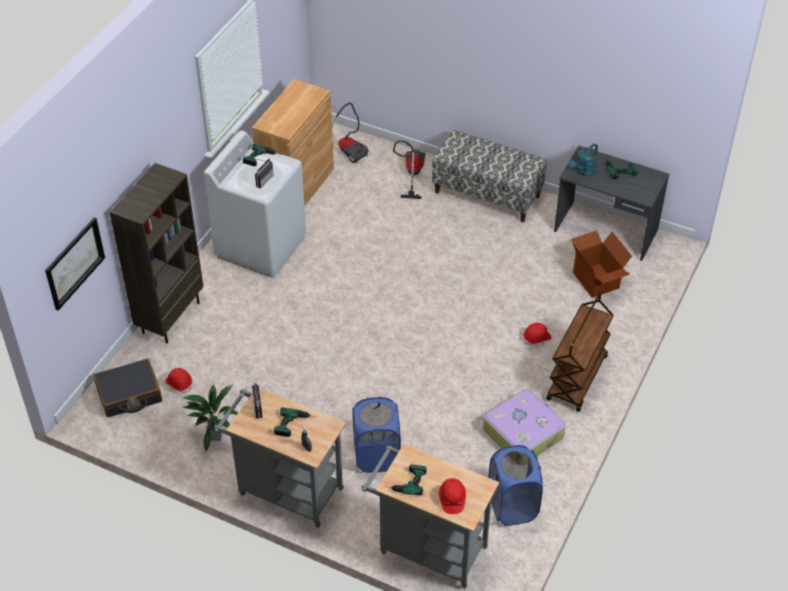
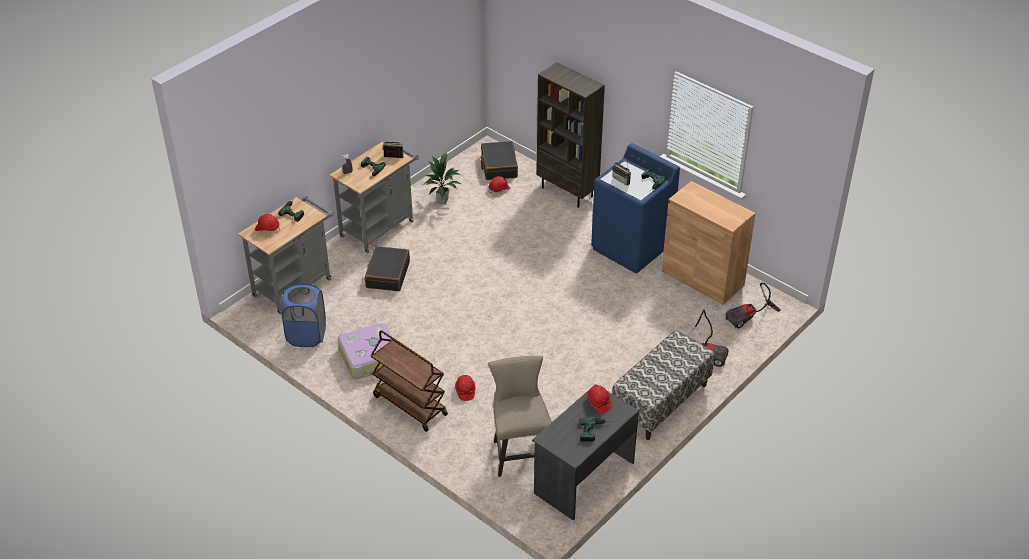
camera: 105 degrees right, 5 degrees down
(74, 263) = (526, 58): picture -> none
(261, 246) = (632, 247): white washing machine -> blue washing machine
(377, 456) = (387, 274): blue laundry basket -> black suitcase
(583, 171) = (598, 403): turquoise watering can -> red hard hat
(596, 280) = (519, 451): cardboard box -> beige stool

